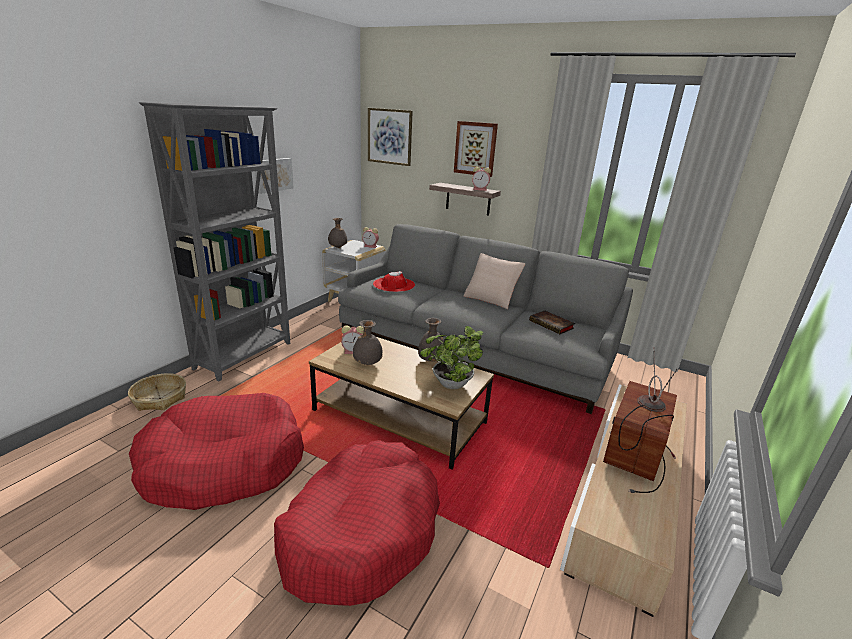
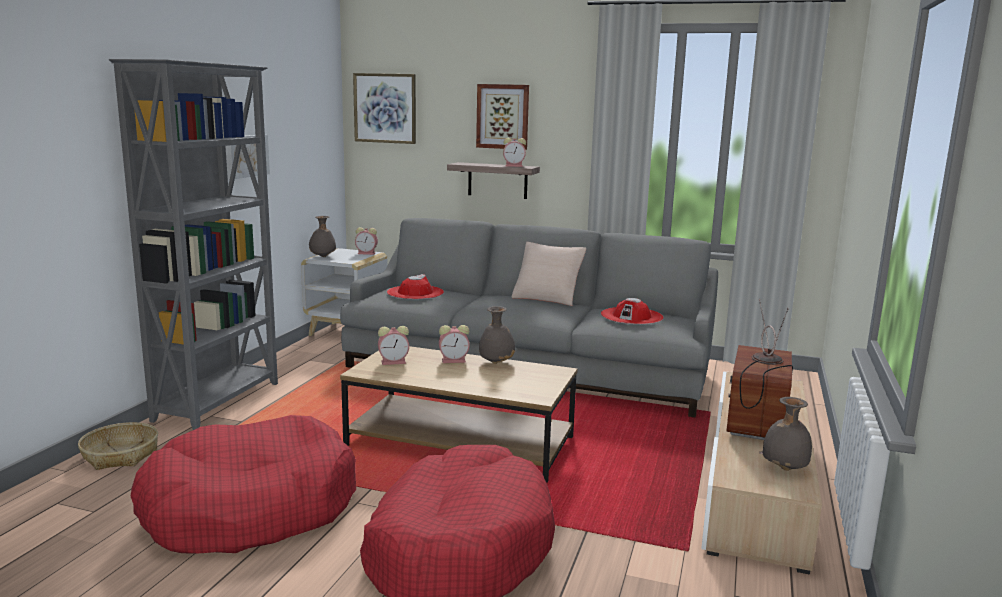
camera: 10 degrees left, 10 degrees down
(367, 363) = (417, 371): grey vase -> grey vase (783, 468)
(400, 355) = (454, 360): none -> alarm clock
(450, 385) = (529, 381): potted plant -> none
(552, 325) = (632, 316): book -> red hat

